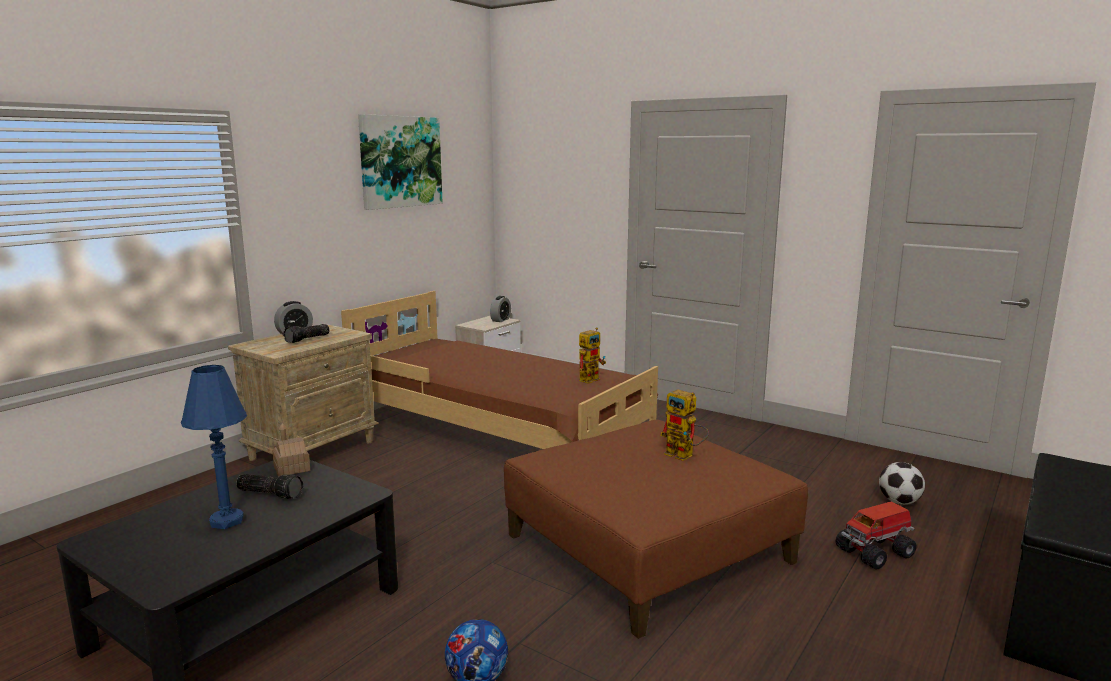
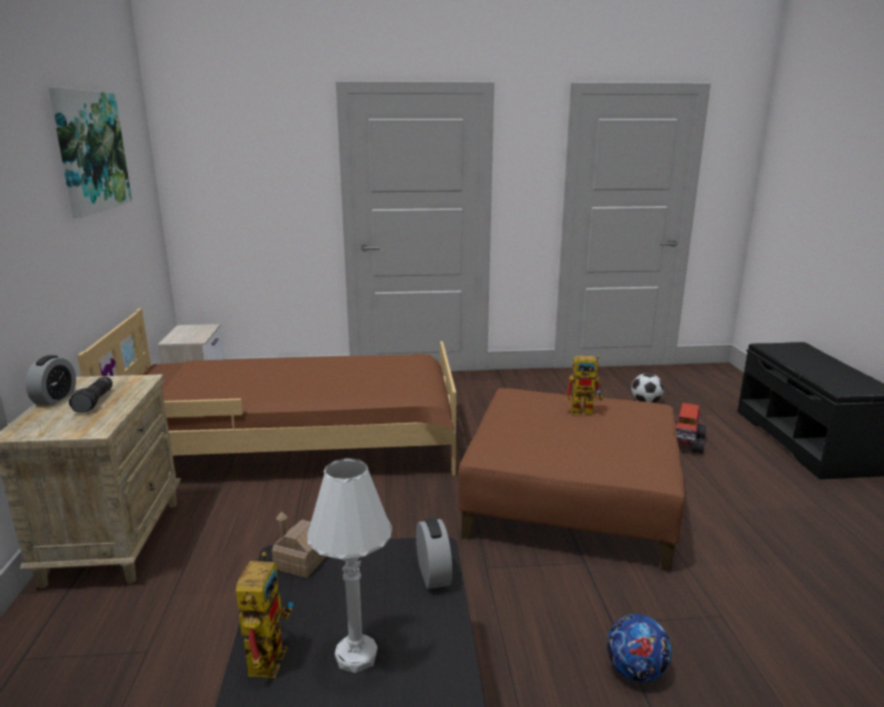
camera: 40 degrees left, 5 degrees up
(227, 521) = (356, 655): blue table lamp -> white table lamp
(271, 493) = (338, 599): flashlight -> none
(500, 320) = (199, 328): alarm clock -> alarm clock (433, 574)
(591, 378) = (397, 366): toy robot -> toy robot (266, 653)

